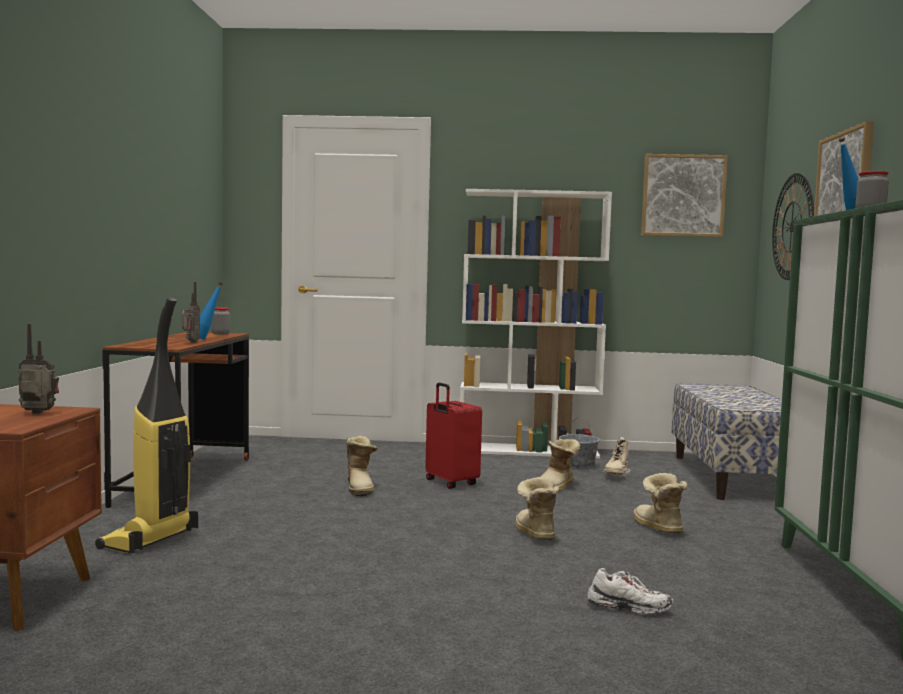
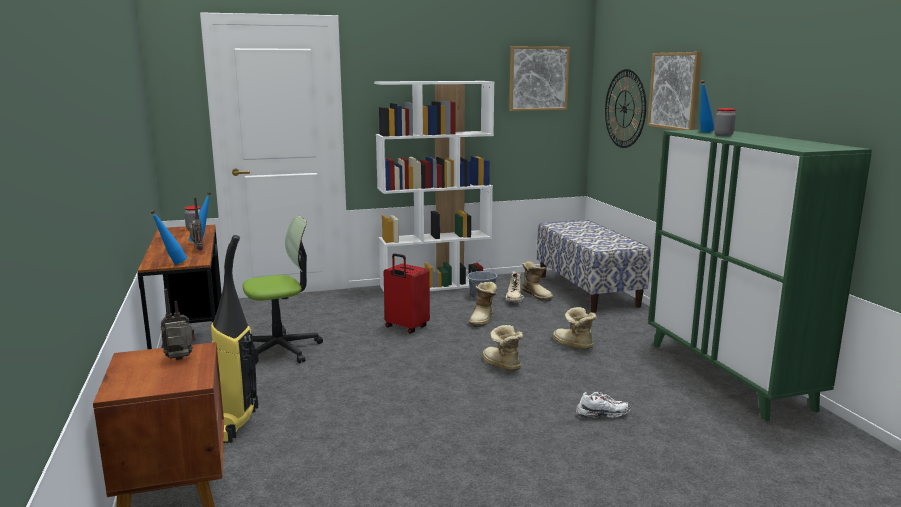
camera: 20 degrees left, 10 degrees up
(143, 346) = (172, 264): none -> blue bottle
(286, 483) = (281, 349): none -> office chair
(360, 487) = (344, 344): boot -> boot (537, 295)

